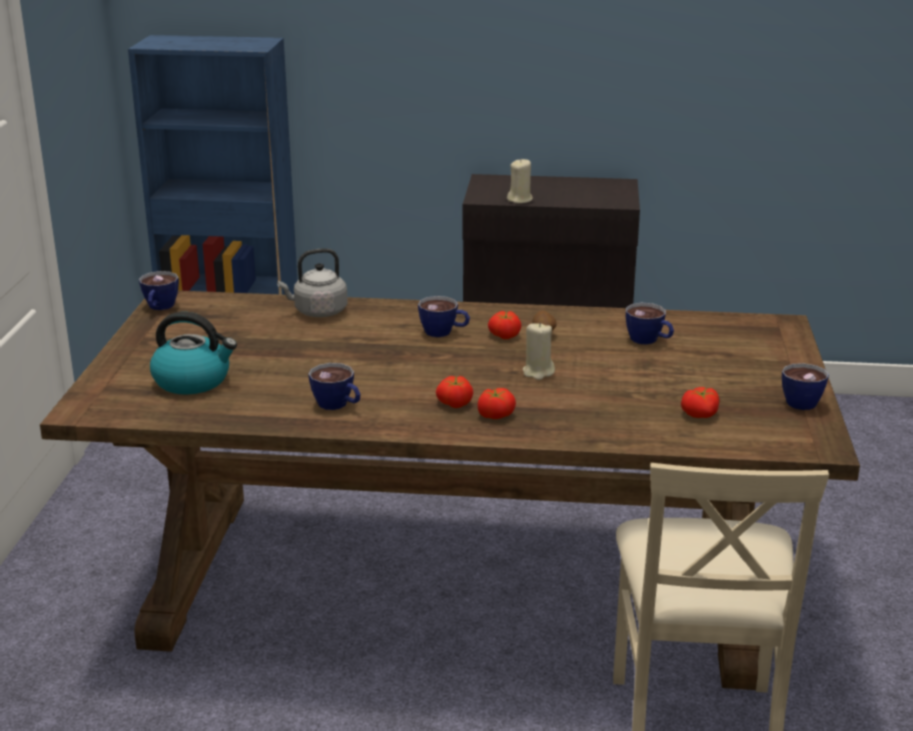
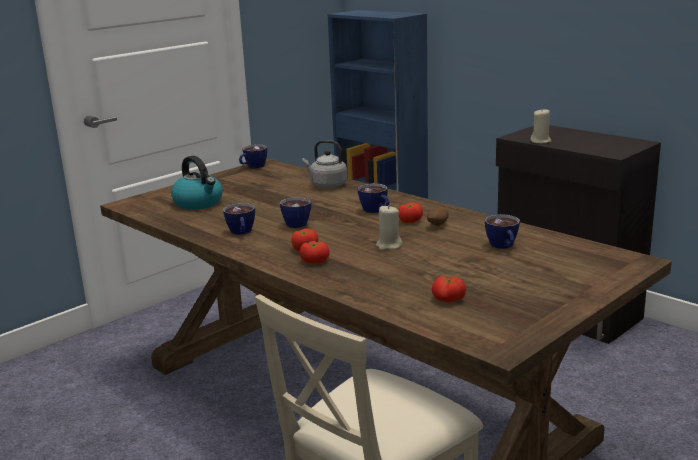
camera: 40 degrees right, 5 degrees down
(798, 400) = (545, 313): cup -> cup (300, 223)

